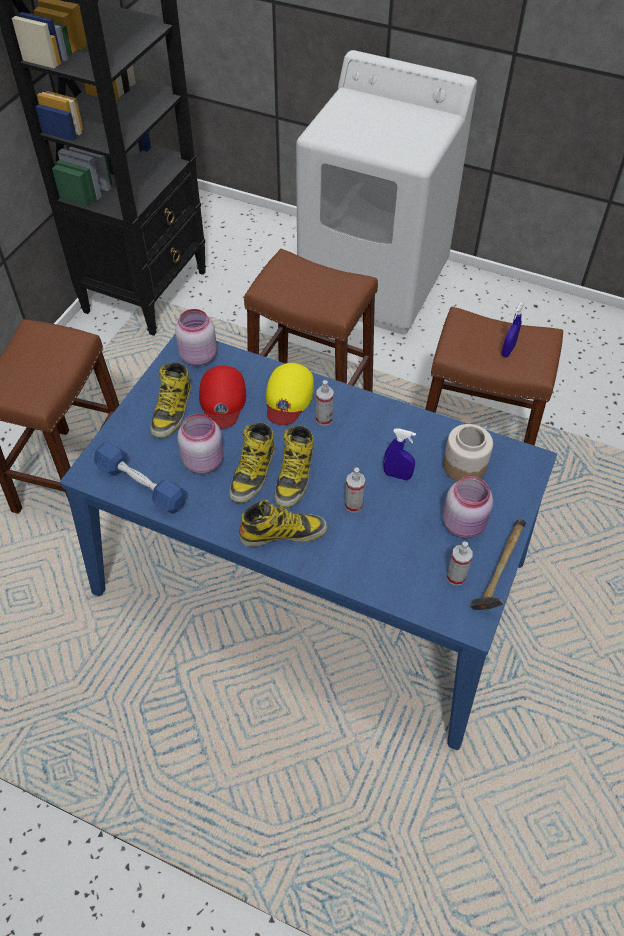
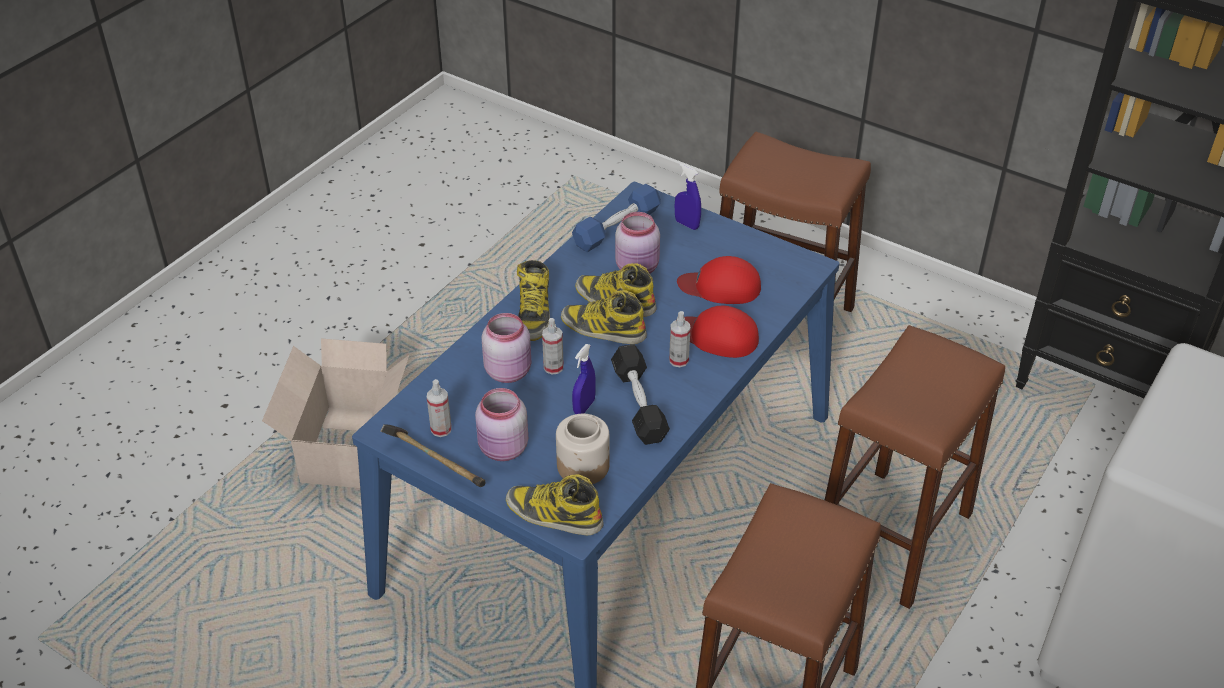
camera: 100 degrees right, 10 degrees down
(172, 410) = (711, 251): boot -> boot (553, 515)
(197, 356) = (792, 273): pink jar -> pink jar (509, 371)
(288, 397) = (717, 336): yellow cap -> red cap
(288, 826) = (346, 450): none -> cardboard box
(383, 439) = (639, 404): none -> black dumbbell
(508, 351) = (781, 564): blue spray bottle -> blue spray bottle (687, 224)

